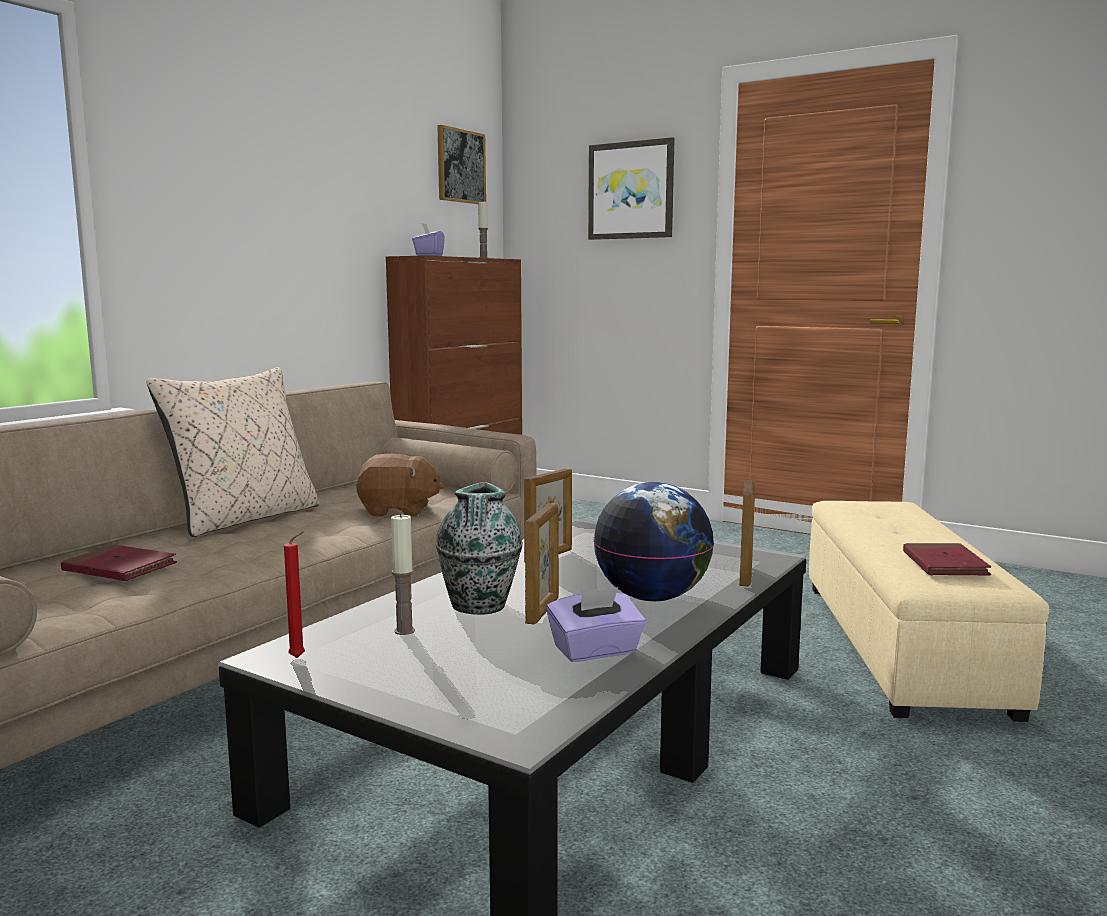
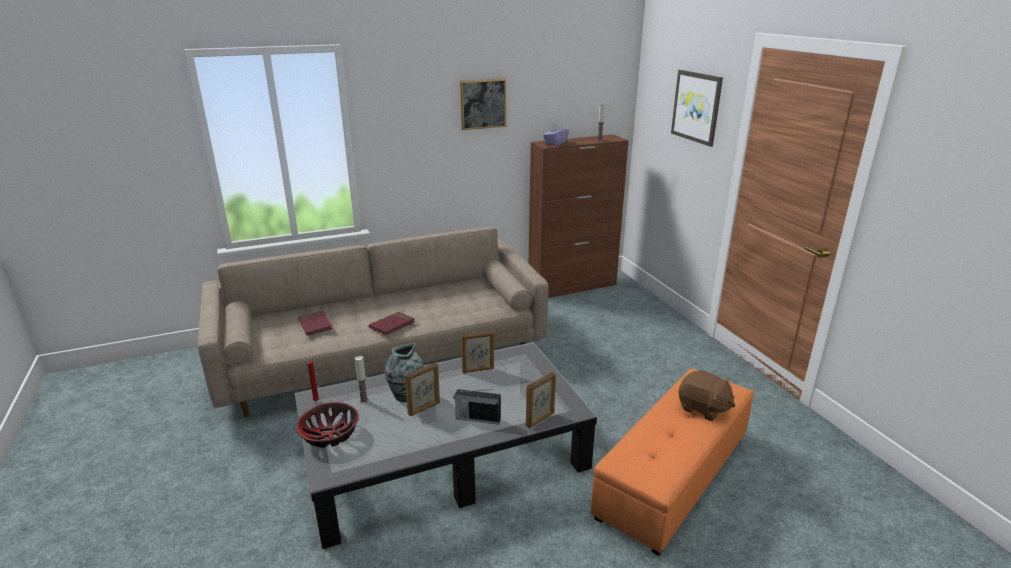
camera: 35 degrees right, 15 degrees up
(245, 518) = (393, 299): beige pillow -> none
(398, 511) = (455, 313): brown plush toy -> brown plush toy (703, 408)
(419, 688) = (330, 436): none -> bowl
(460, 166) = (598, 77): picture -> picture (483, 104)
(596, 651) = (408, 443): purple tissue box -> none
(652, 597) = (477, 418): globe -> radio
(899, 644) = (672, 476): beige ottoman -> orange ottoman
(944, 565) = (653, 454): red book -> red book (392, 325)

